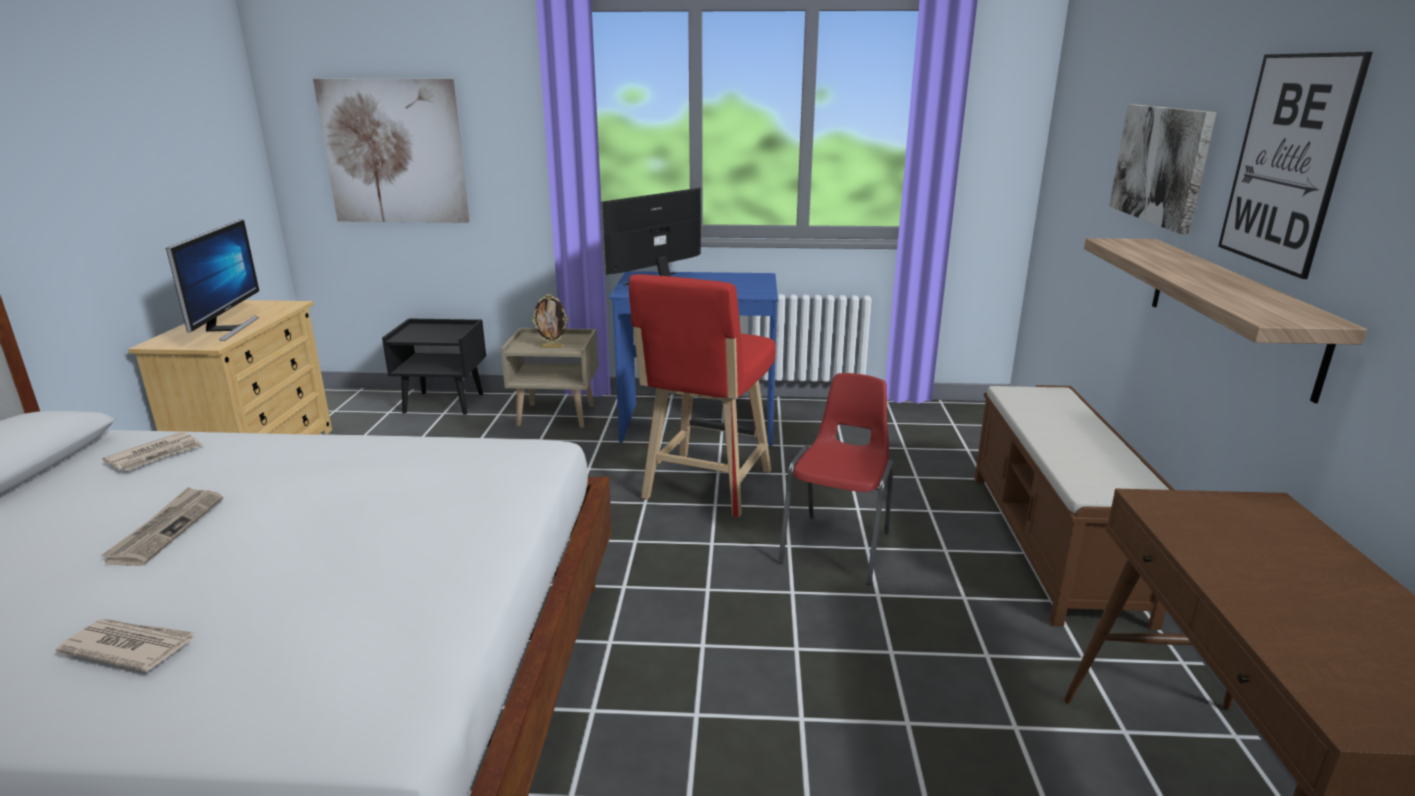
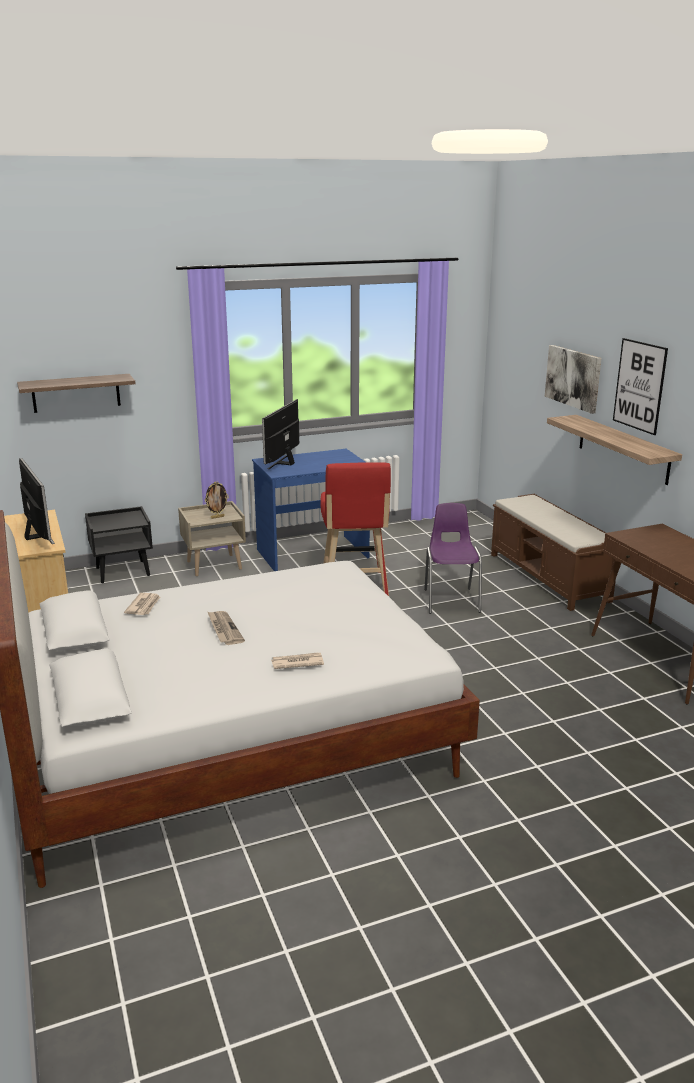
camera: 25 degrees left, 0 degrees up
(394, 152) = (76, 393): picture -> shelf
(838, 546) = (451, 600): red chair -> purple chair

